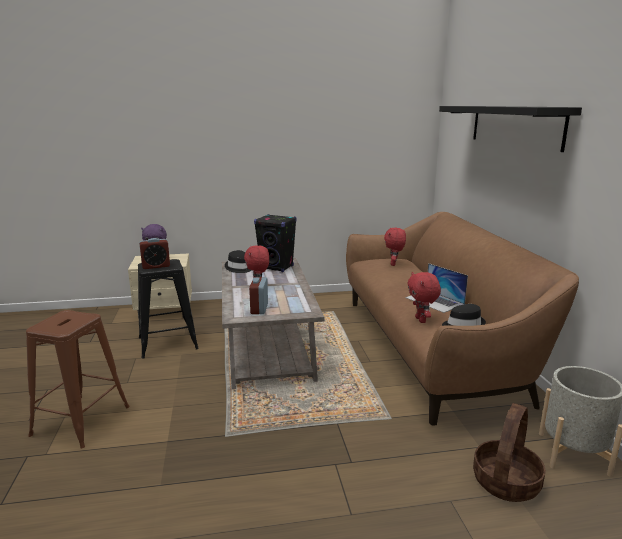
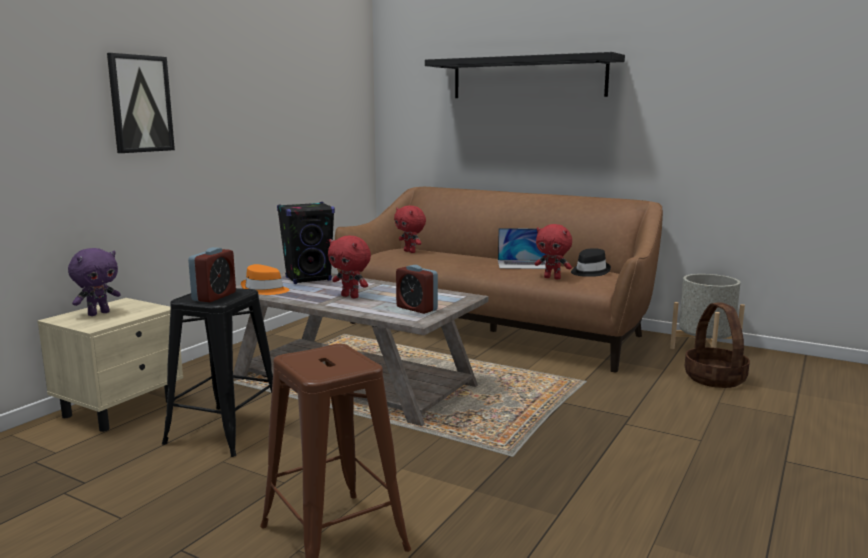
camera: 50 degrees left, 5 degrees down
(208, 142) = (140, 104): none -> picture
(239, 268) = (264, 290): black hat -> orange hat

